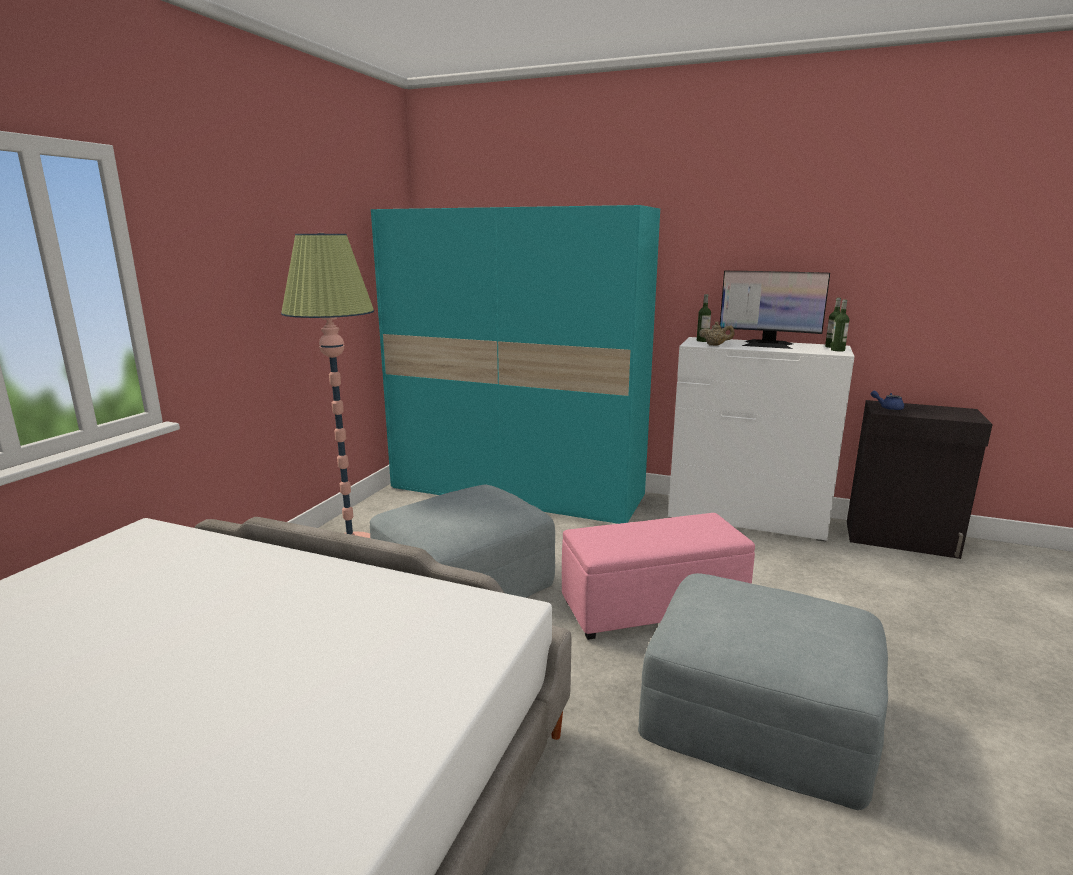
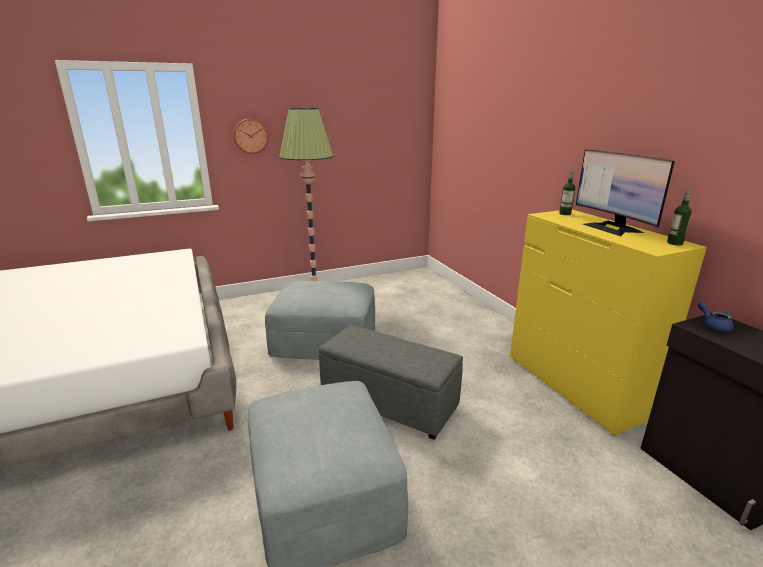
camera: 45 degrees right, 5 degrees up
(213, 285) = (250, 136): none -> wall clock
(517, 492) = (443, 302): turquoise wardrobe -> none
(651, 608) = (388, 402): pink ottoman -> grey ottoman
(715, 345) = (558, 219): beige teapot -> none
(746, 518) = (575, 386): white dresser -> yellow dresser
(837, 350) = (664, 247): bottle -> none

